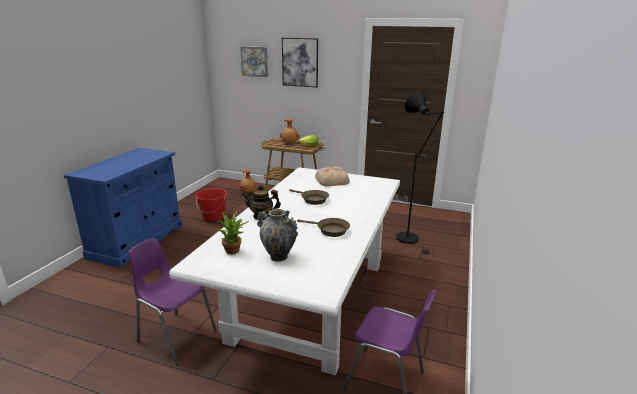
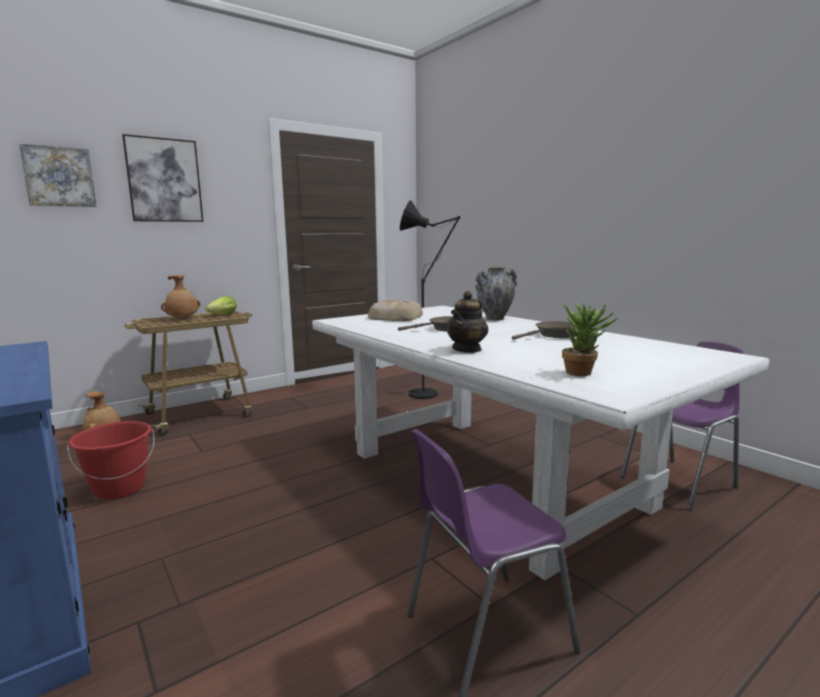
camera: 55 degrees left, 10 degrees down
(278, 256) = (617, 358): vase -> vase (494, 319)

